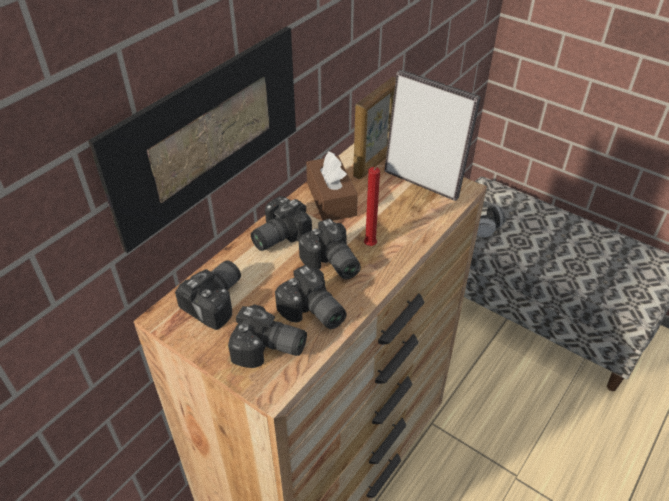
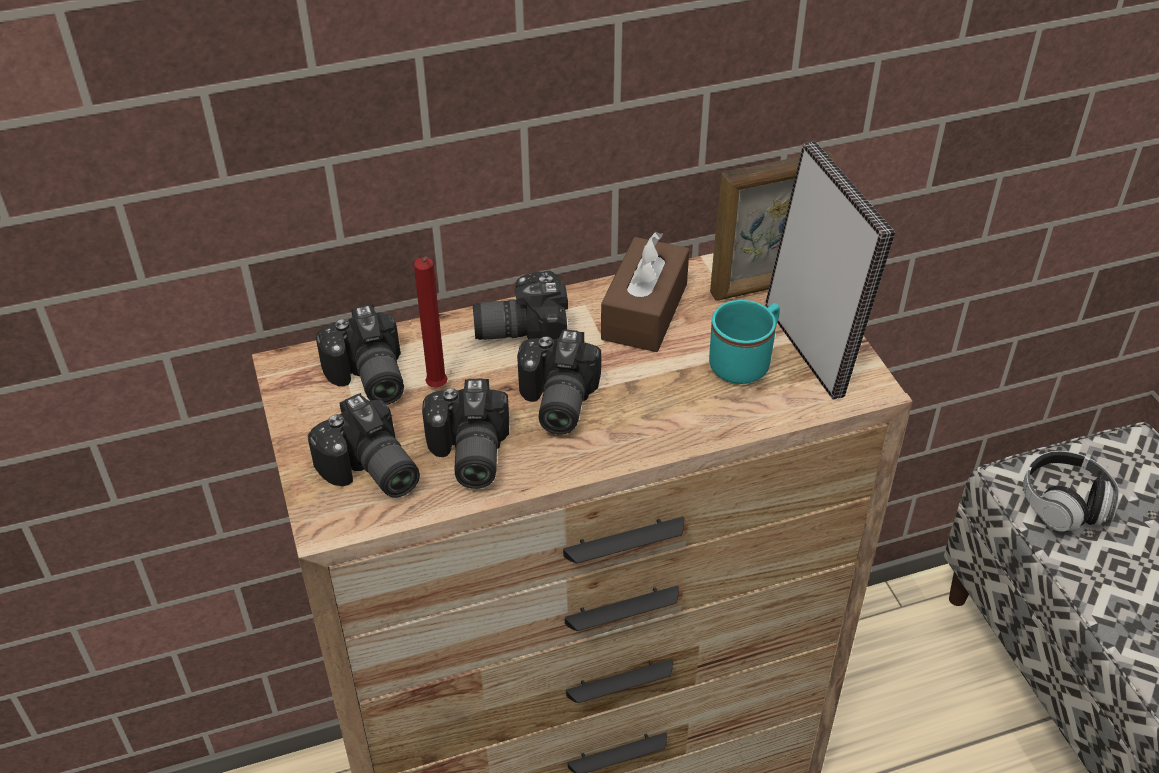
camera: 35 degrees right, 0 degrees up
(208, 133) = (438, 132): picture -> none
(218, 301) = (367, 379): camera -> camera turned 90 degrees clockwise
(371, 246) = (635, 406): red candle -> red candle (437, 389)
(401, 201) = (745, 362): none -> turquoise mug

